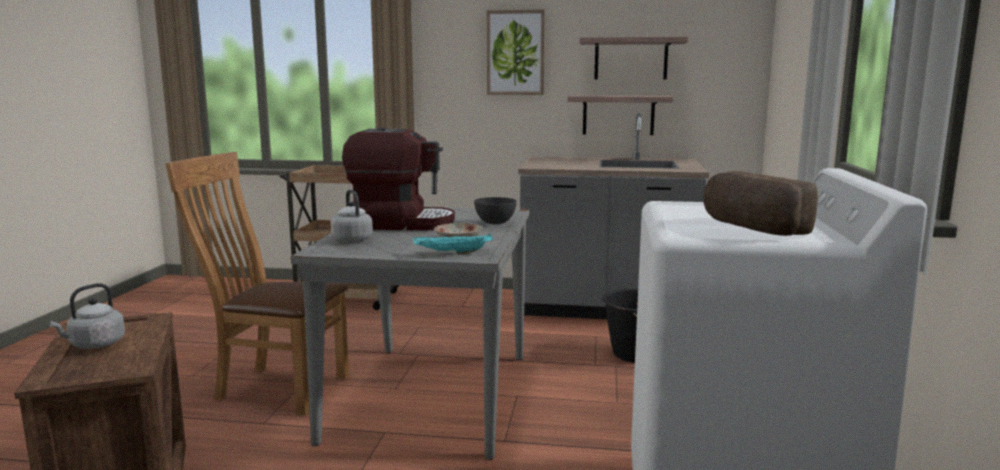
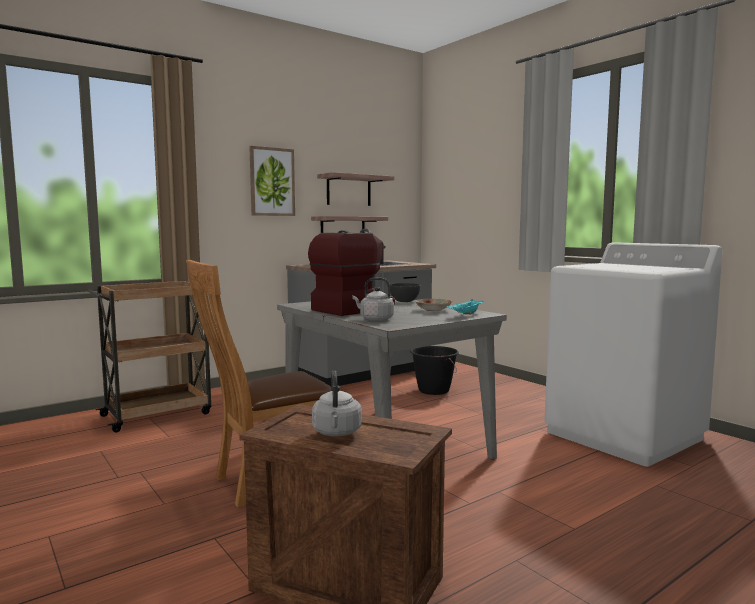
camera: 45 degrees left, 5 degrees down
(750, 228) = (651, 268): bread -> none

